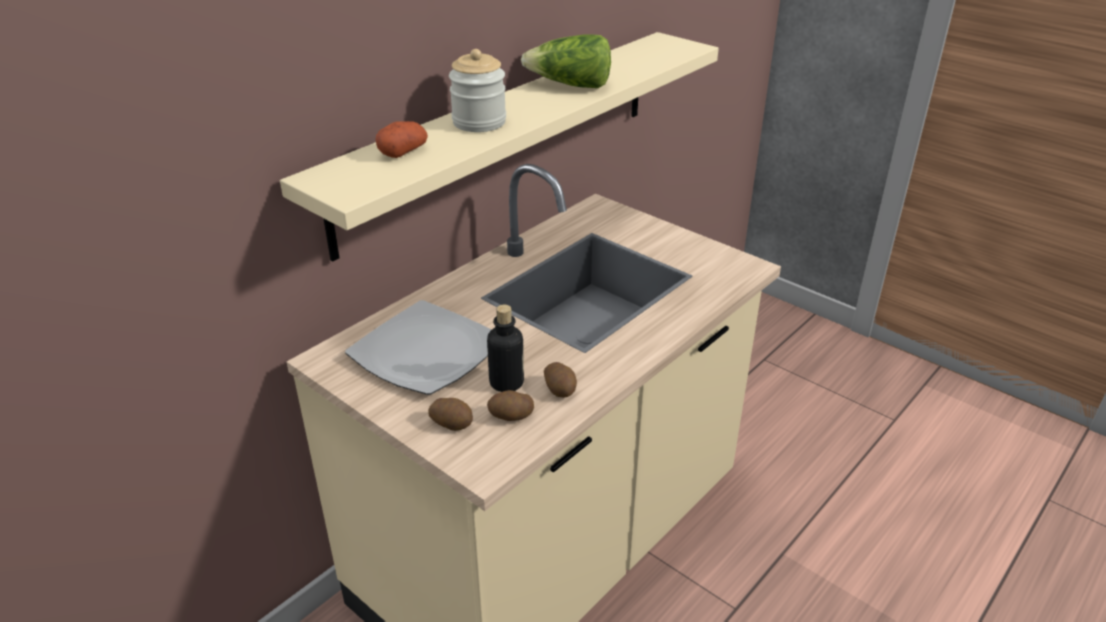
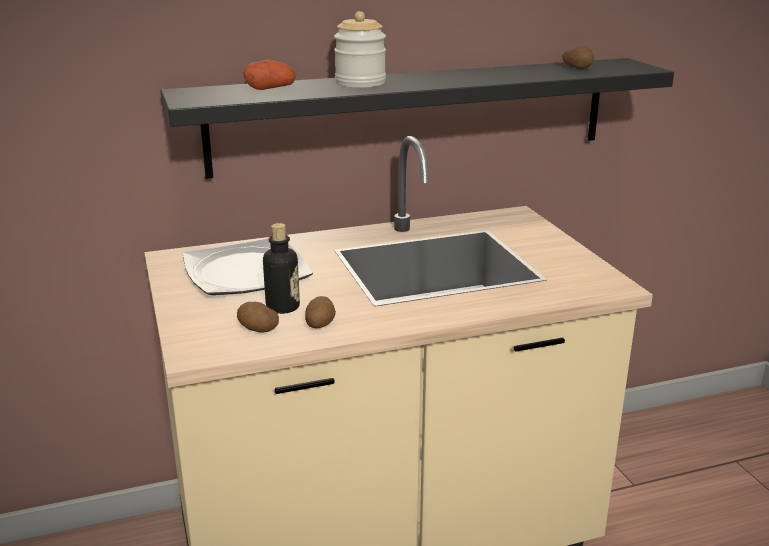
camera: 30 degrees right, 10 degrees down
(452, 423) = (207, 320): potato -> potato (578, 68)
(504, 135) = (413, 115): beige shelf -> black shelf
(571, 86) = (479, 75): lettuce -> none

